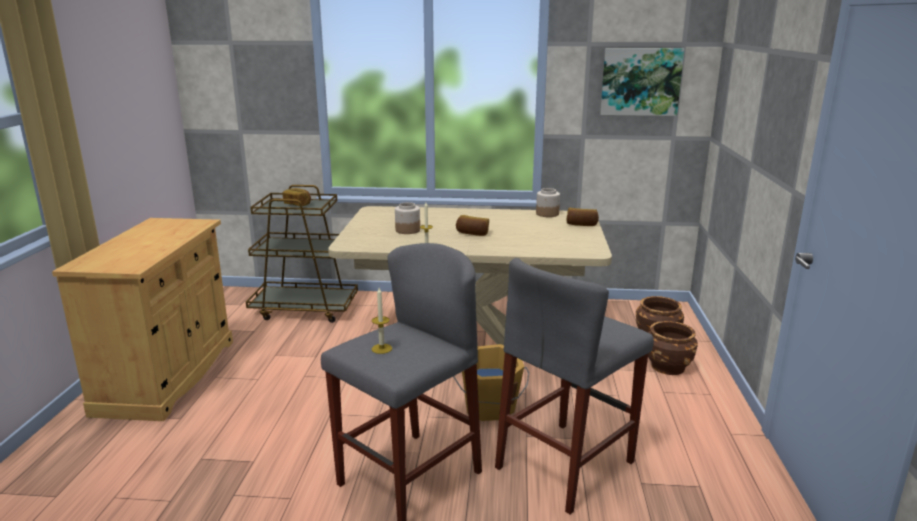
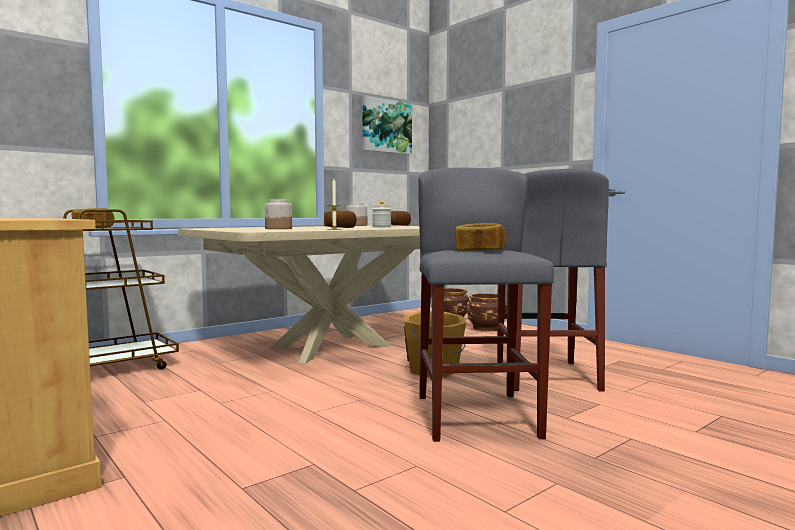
camera: 45 degrees left, 15 degrees down
(381, 348) = (480, 251): candle -> bread
(539, 231) = (381, 226): none -> jar

